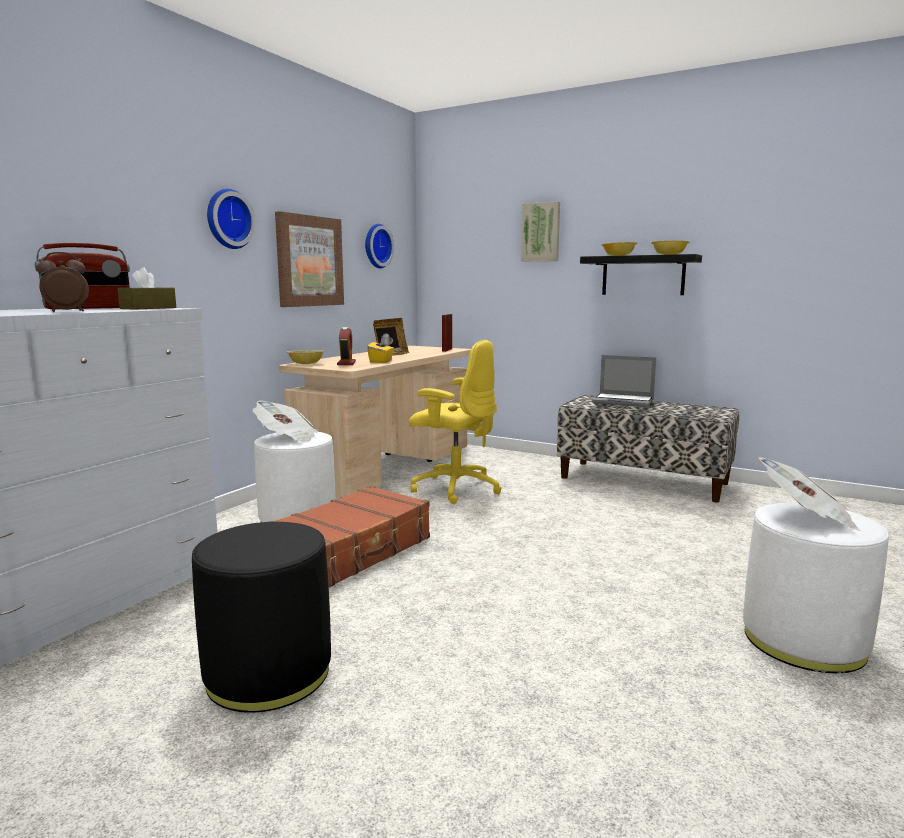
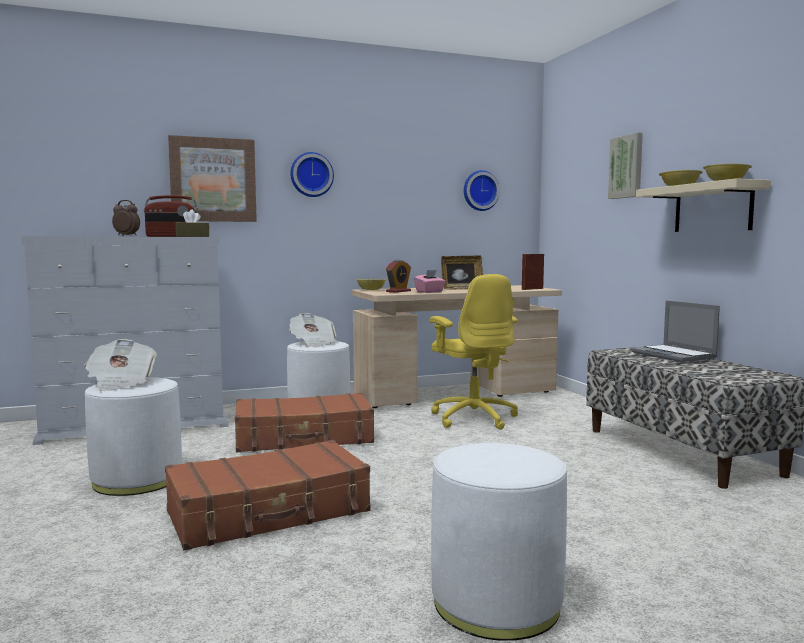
camera: 40 degrees right, 5 degrees down
(268, 673) = (137, 479): black ottoman -> white ottoman
(309, 261) = (394, 205): picture -> picture (213, 180)
(381, 361) = (429, 292): yellow tissue box -> pink tissue box
(502, 645) = (269, 512): none -> brown suitcase
(643, 275) = (712, 208): black shelf -> beige shelf
(806, 517) = (492, 455): newspaper -> newspaper (121, 383)

